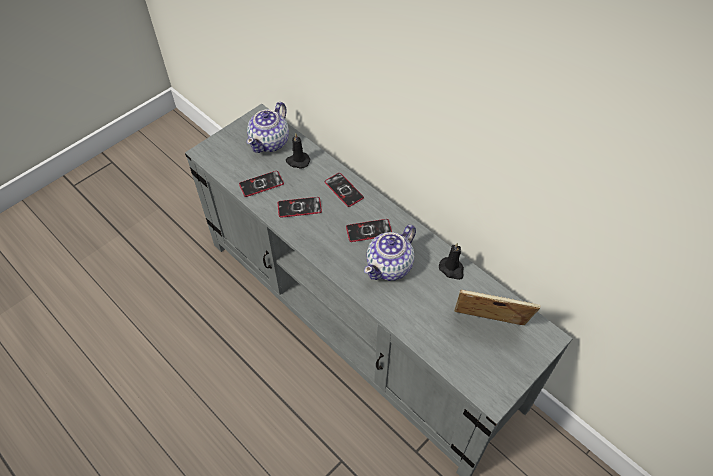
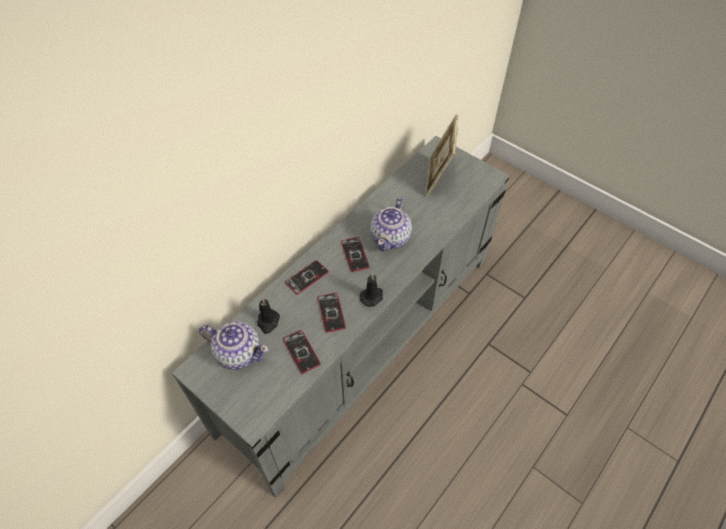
camera: 95 degrees left, 0 degrees up
(390, 266) = (391, 237): teapot -> teapot turned 75 degrees clockwise
(452, 269) = (388, 198): black candle -> black candle (372, 296)

